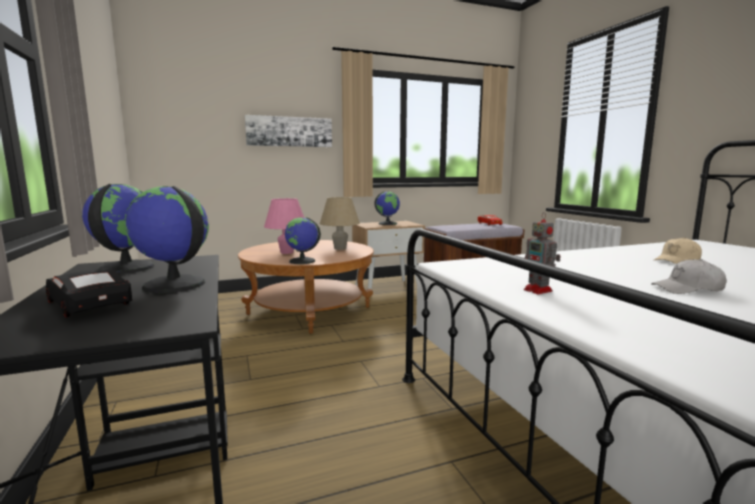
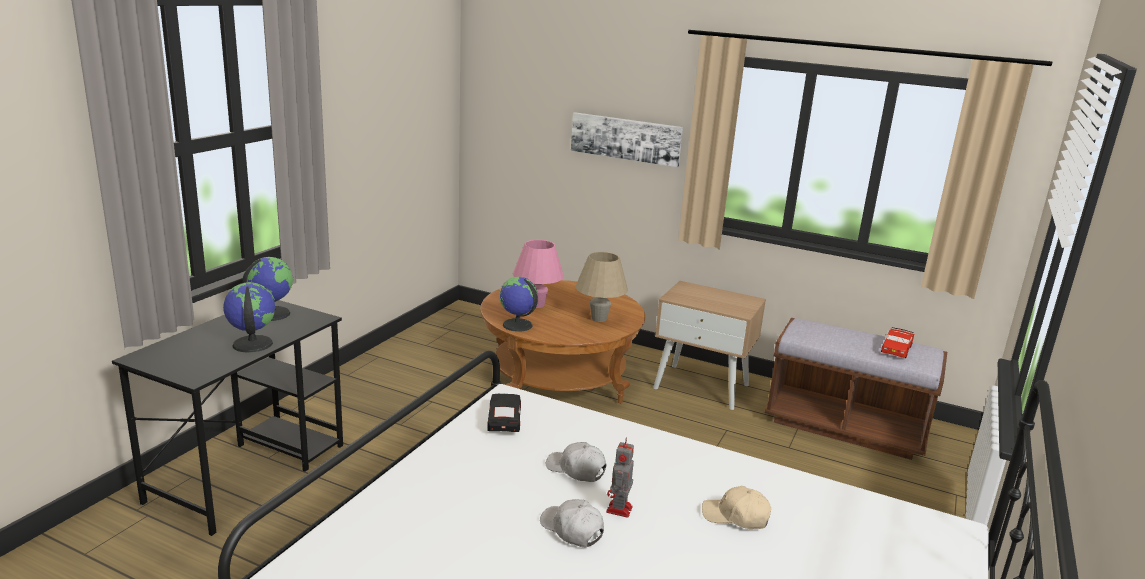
camera: 45 degrees right, 10 degrees up
(88, 304) = (200, 344): black toy car -> black toy car (504, 420)
(387, 223) = (715, 298): globe -> none
(539, 291) = (465, 458): toy robot -> toy robot (619, 510)
(587, 272) = (576, 470): none -> white cap

